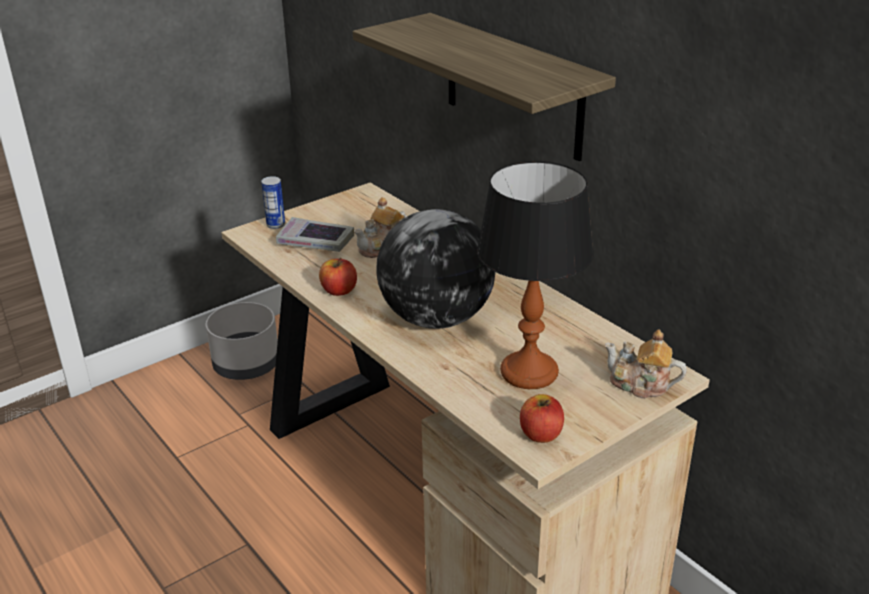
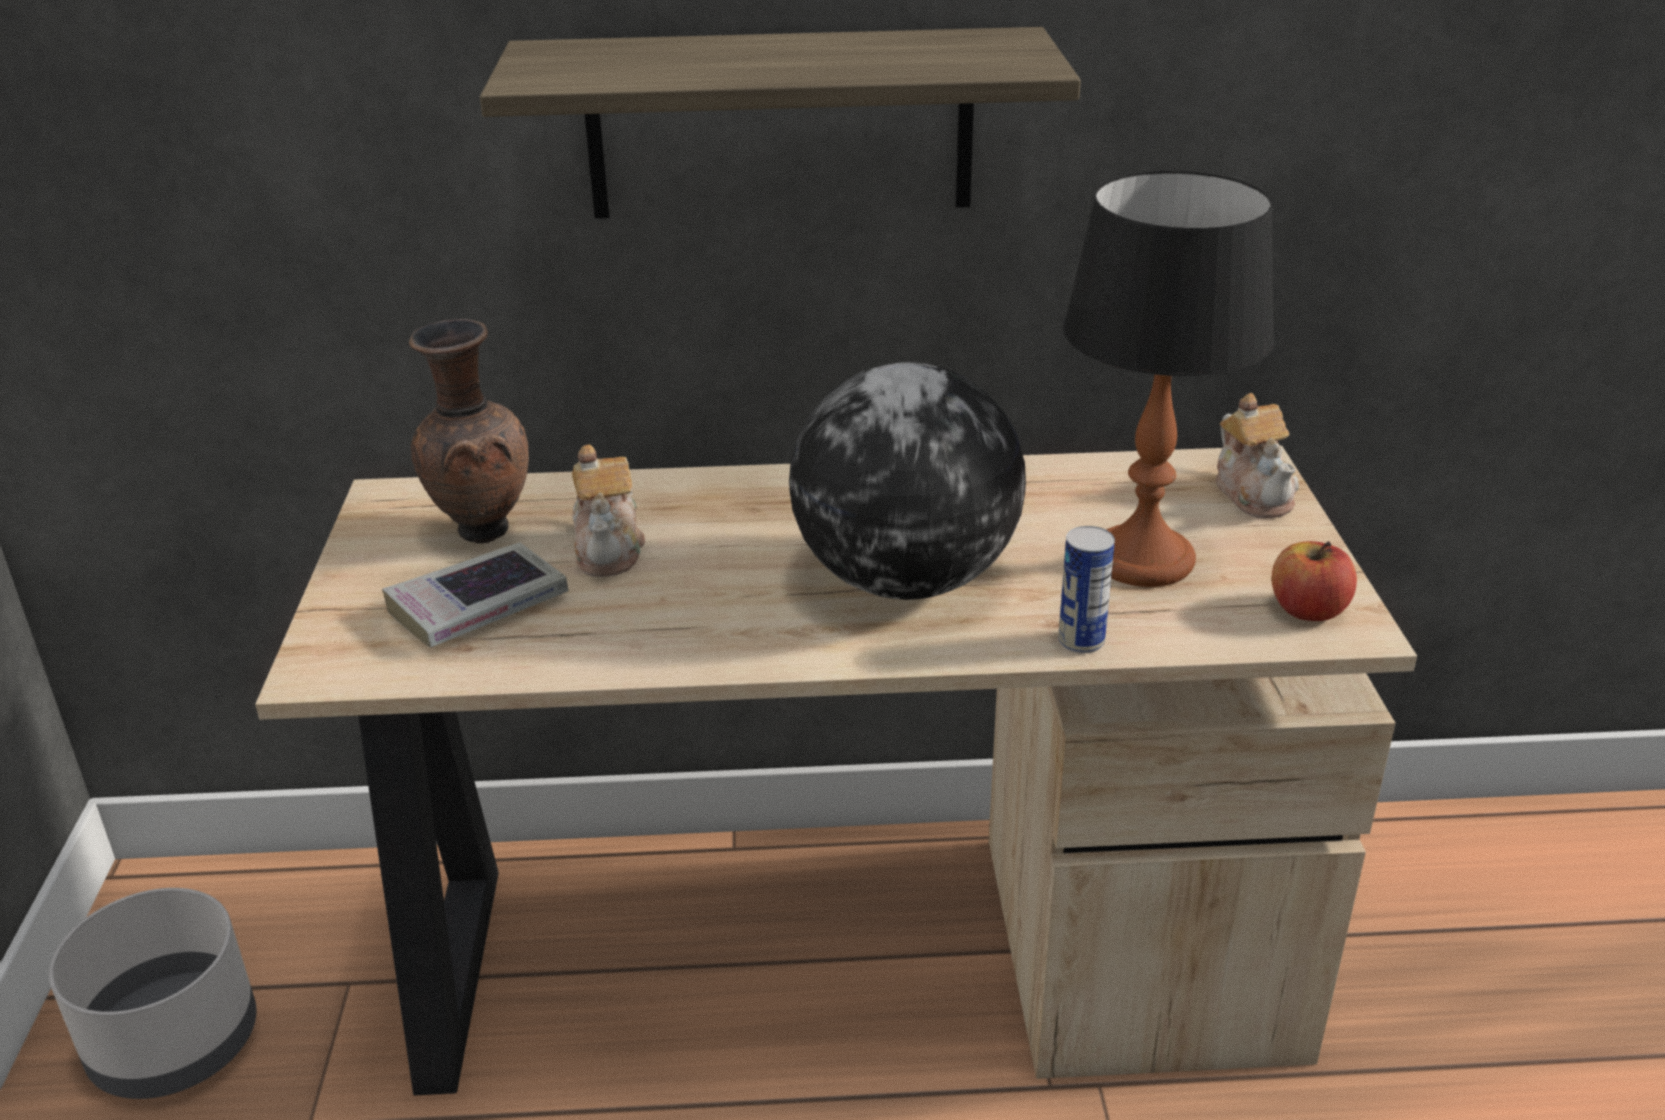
camera: 55 degrees left, 0 degrees up
(276, 225) = (342, 628): can -> can (1081, 641)
(339, 291) = (693, 641): apple -> none
(364, 219) = (480, 530): none -> brown vase
(640, 385) = (1254, 493): teapot -> teapot turned 75 degrees counterclockwise

